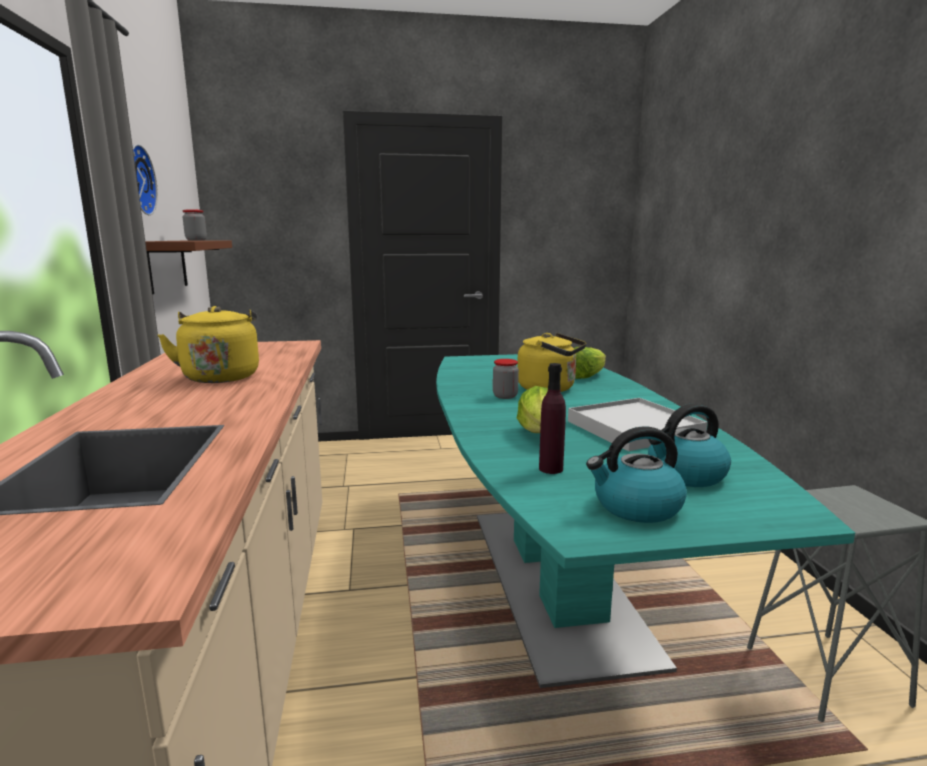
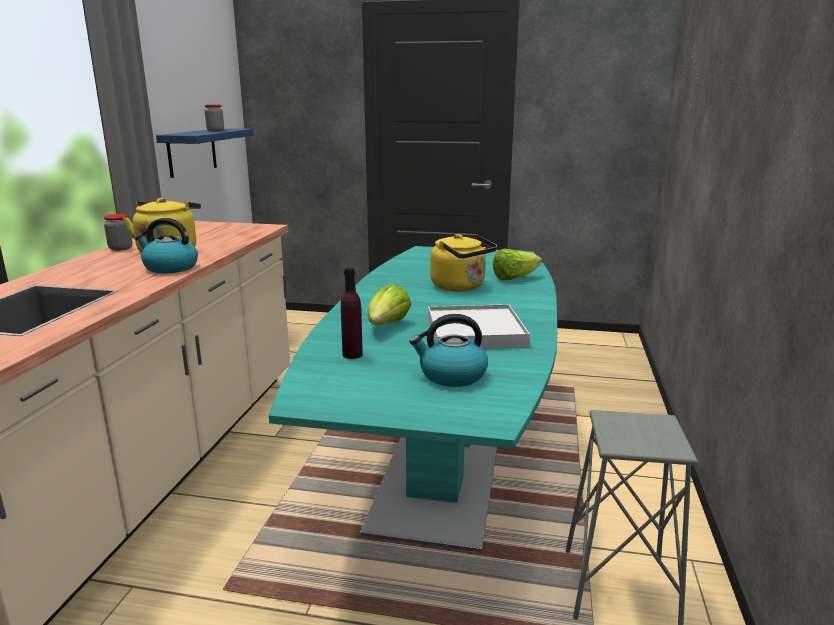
camera: 20 degrees right, 5 degrees up
(137, 180) = (161, 83): wall clock -> none
(167, 265) = (192, 152): brown shelf -> blue shelf
(505, 396) = (410, 290): jar -> jar (120, 248)
(636, 507) = (371, 392): kettle -> kettle (170, 268)

